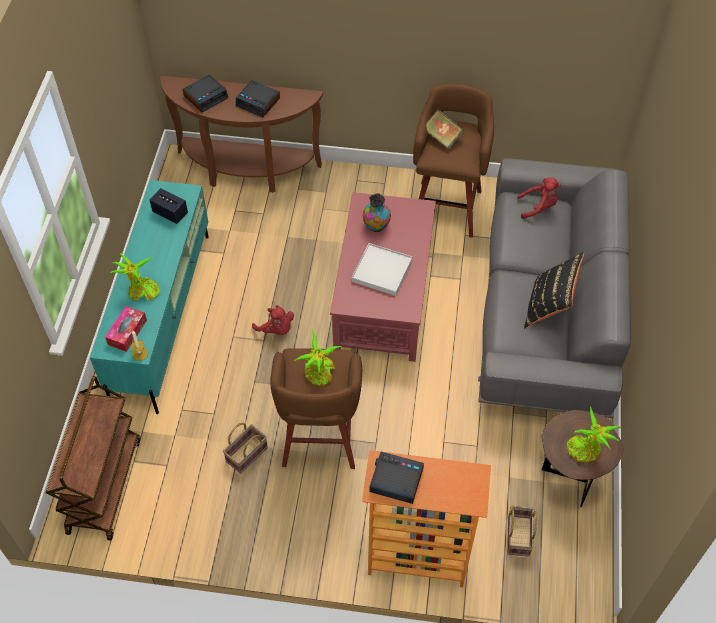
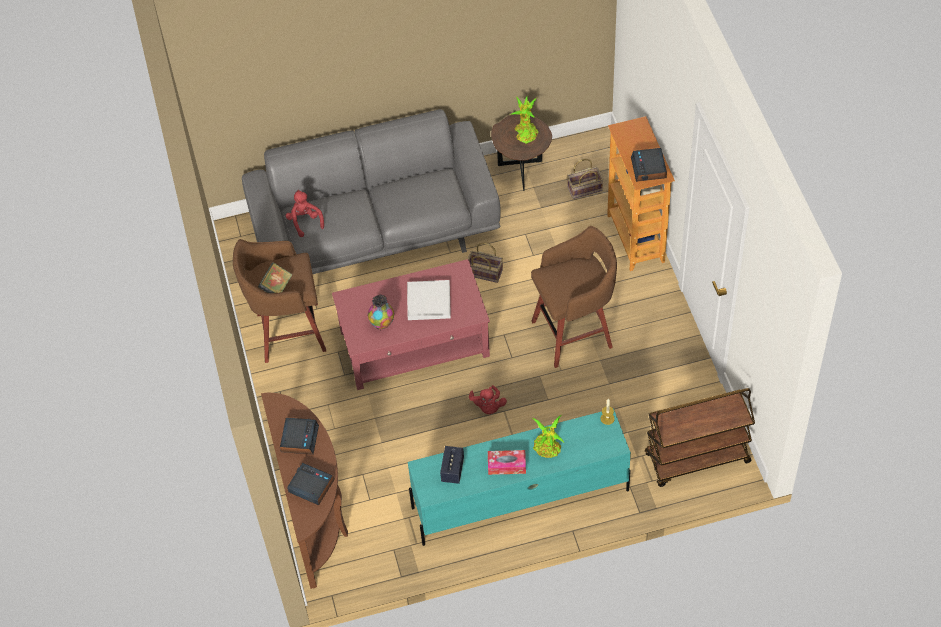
camera: 110 degrees left, 0 degrees up
(127, 332) = (592, 438): tissue box -> tissue box (506, 465)
(246, 456) = (616, 374): basket -> basket (486, 272)
(276, 329) = (488, 406): red plush toy -> red plush toy turned 150 degrees clockwise
(319, 374) = (568, 278): potted plant -> none
(549, 307) = (408, 186): black pillow -> none

